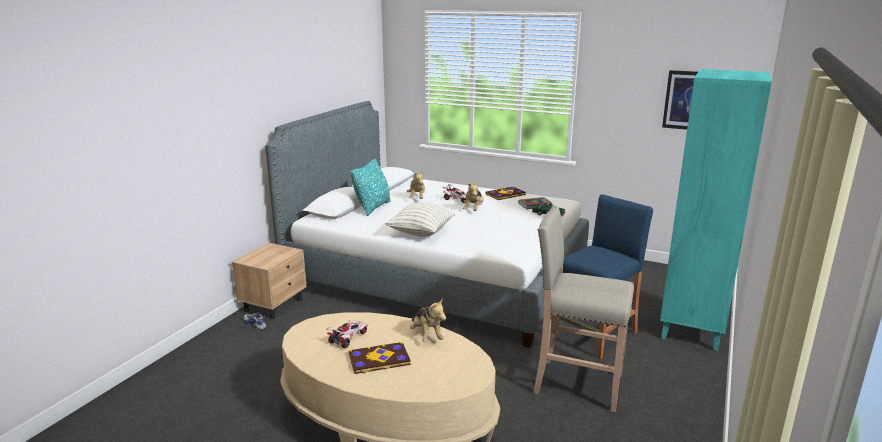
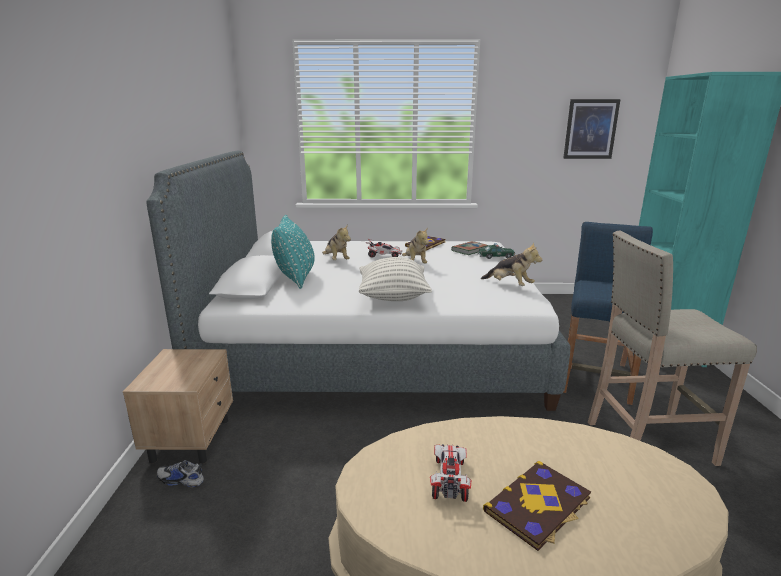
camera: 25 degrees left, 0 degrees up
(426, 335) = (545, 438): plush toy -> plush toy (509, 285)

